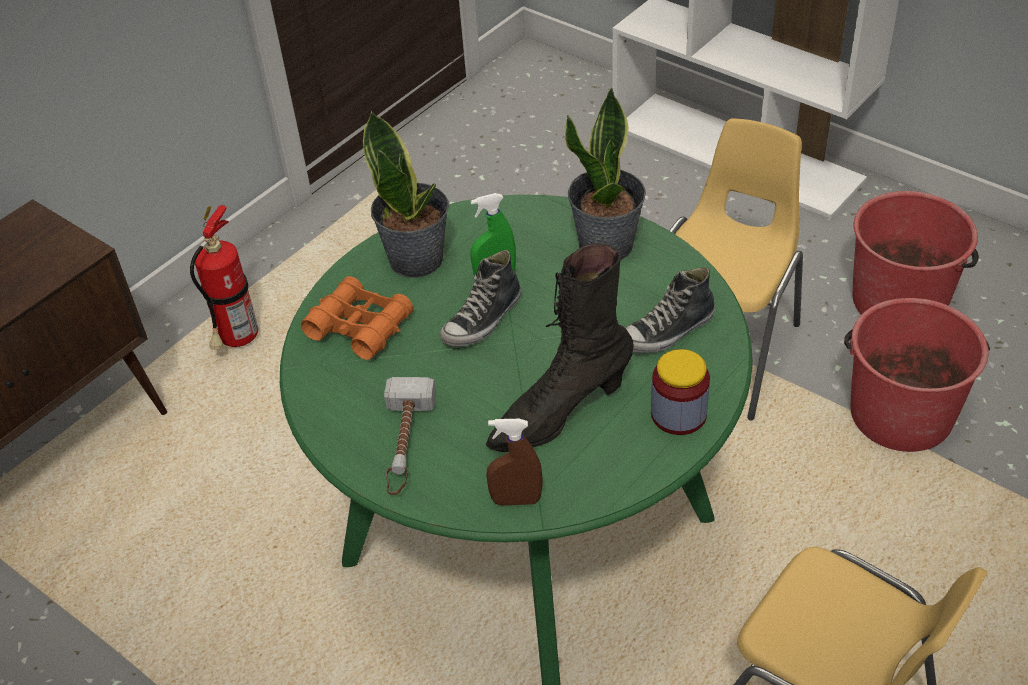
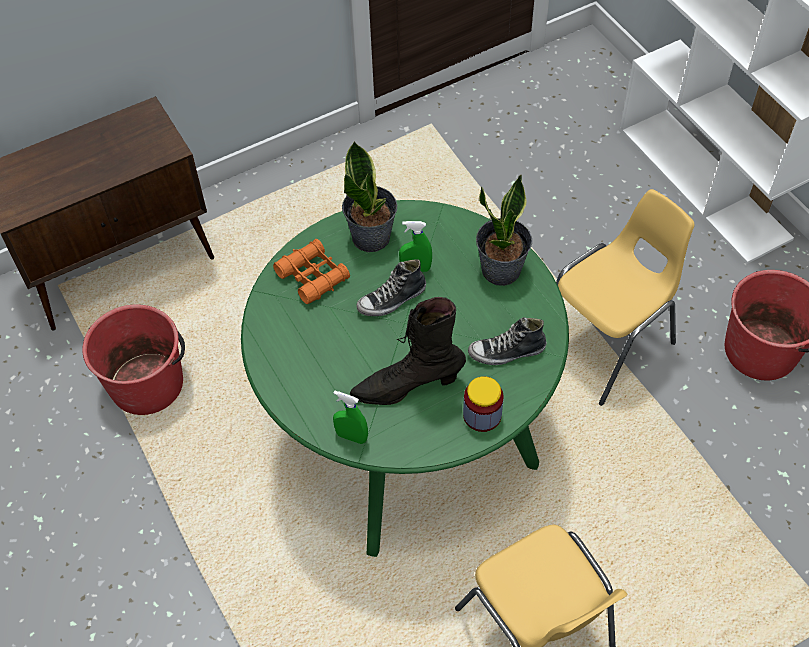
camera: 20 degrees right, 10 degrees up
(237, 341) = (279, 219): fire extinguisher -> none
(405, 444) = (303, 372): hammer -> none
(516, 500) = (351, 437): brown spray bottle -> green spray bottle
(900, 413) = (711, 439): red bucket -> red bucket (147, 383)

